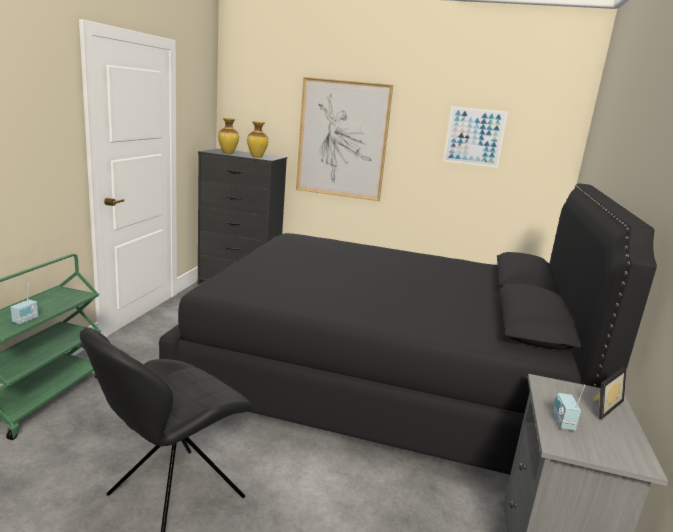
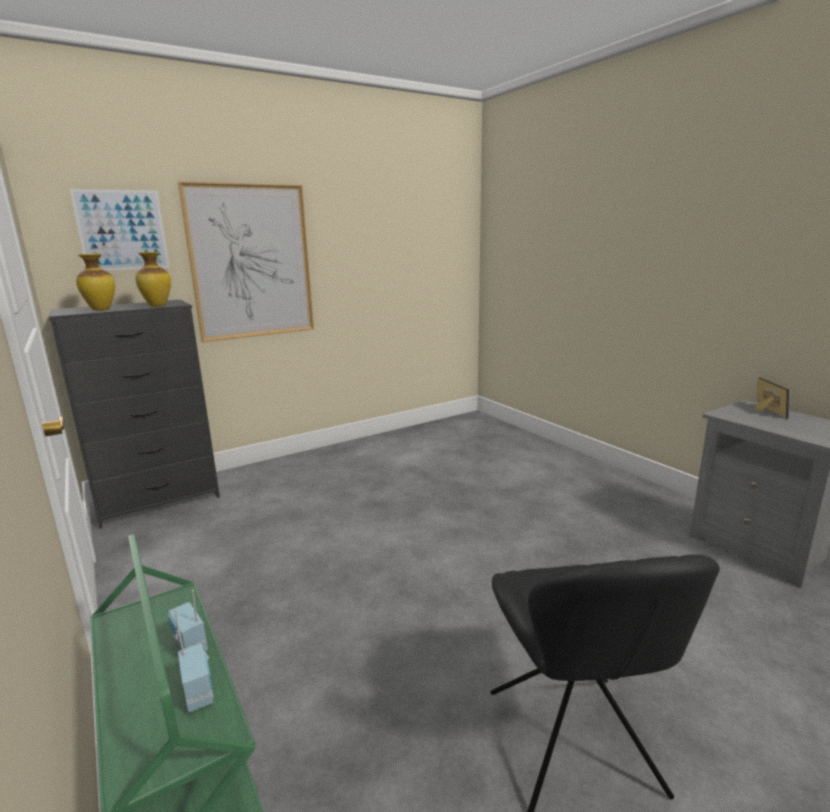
camera: 45 degrees left, 0 degrees up
(381, 382) = (476, 508): black bed -> none
(474, 137) = (394, 236): picture -> picture (122, 230)
(562, 422) = (790, 429): radio -> radio (189, 646)

